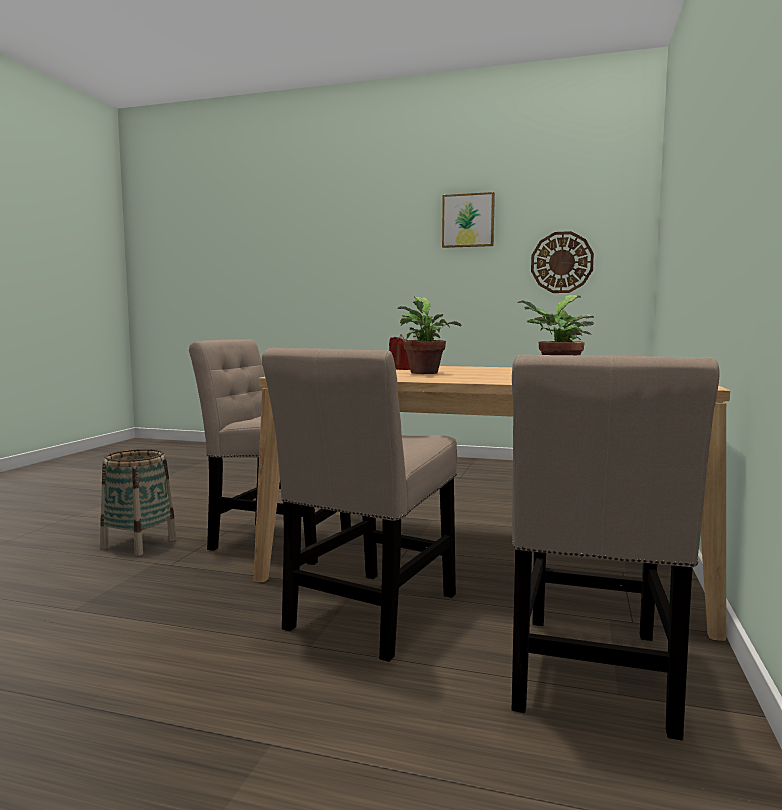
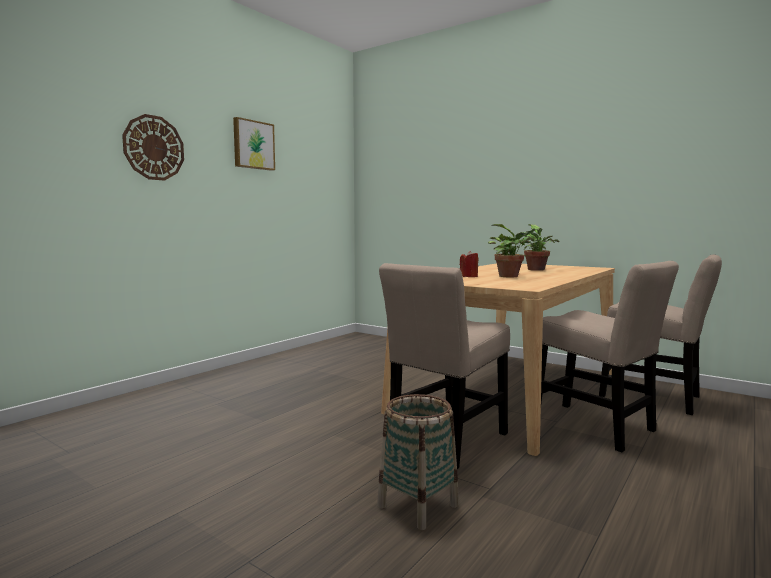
camera: 70 degrees left, 0 degrees up
(561, 262) = (312, 189): wall clock -> wall clock (154, 148)

